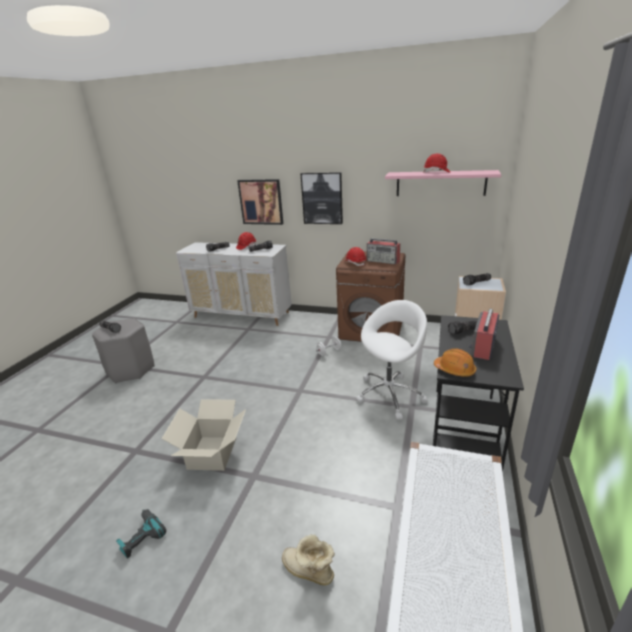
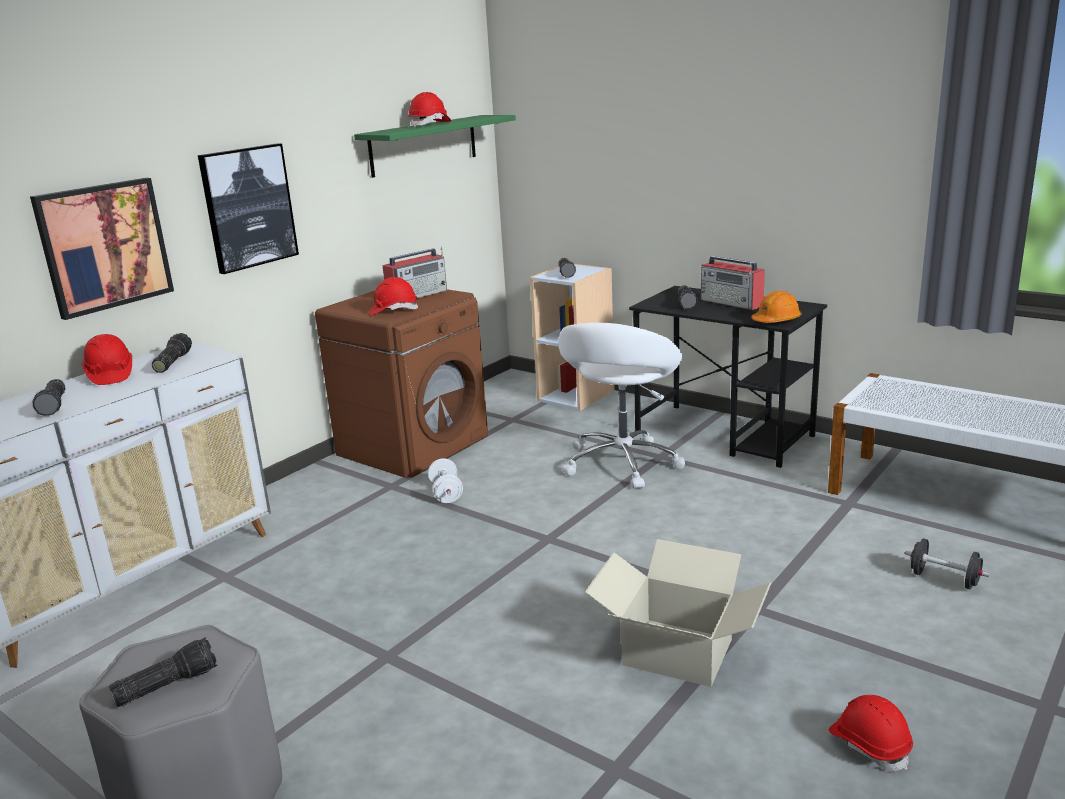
camera: 70 degrees left, 5 degrees down
(141, 536) = (869, 745): power drill -> red hard hat
(308, 572) = (944, 579): boot -> black dumbbell
(390, 394) = (621, 465): white office chair -> white office chair turned 150 degrees counterclockwise
(440, 183) = (424, 145): pink shelf -> green shelf

